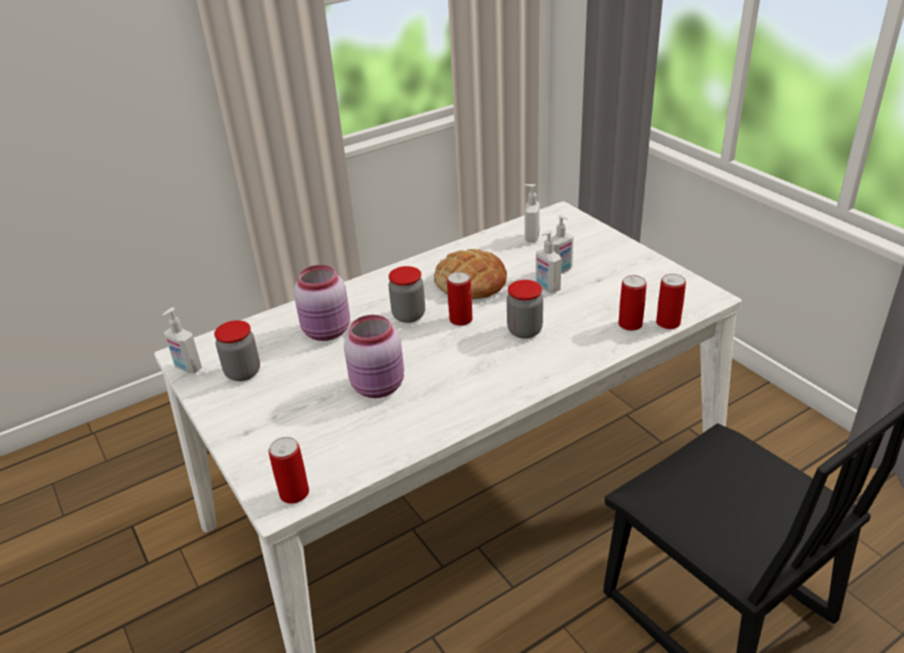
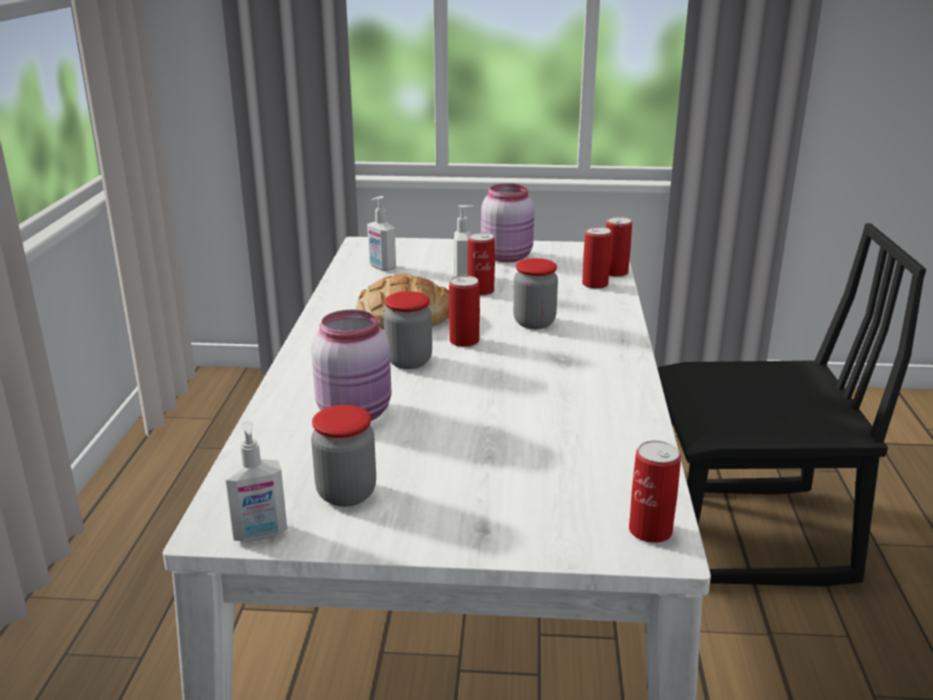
camera: 55 degrees left, 10 degrees down
(379, 386) = (517, 418): pink jar -> pink jar (508, 256)
(547, 288) = (481, 291): soap dispenser -> can

